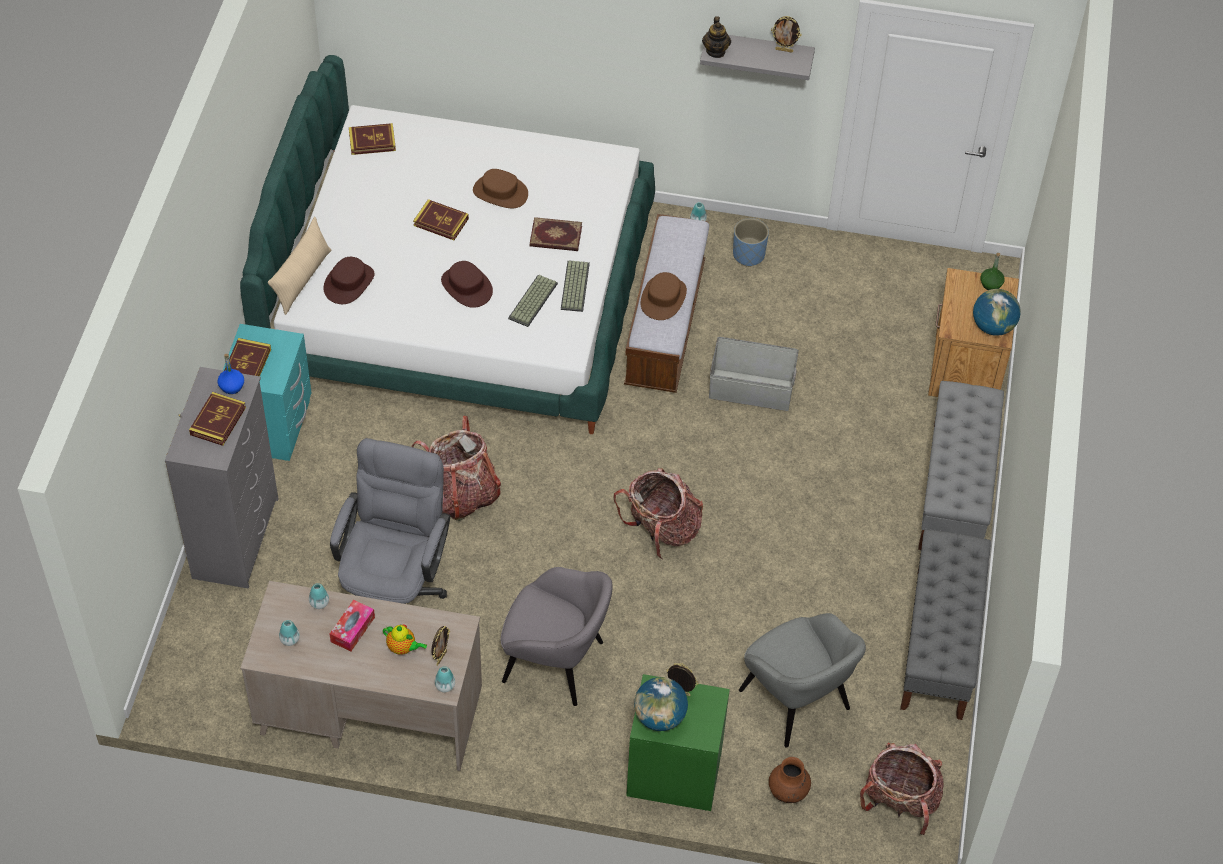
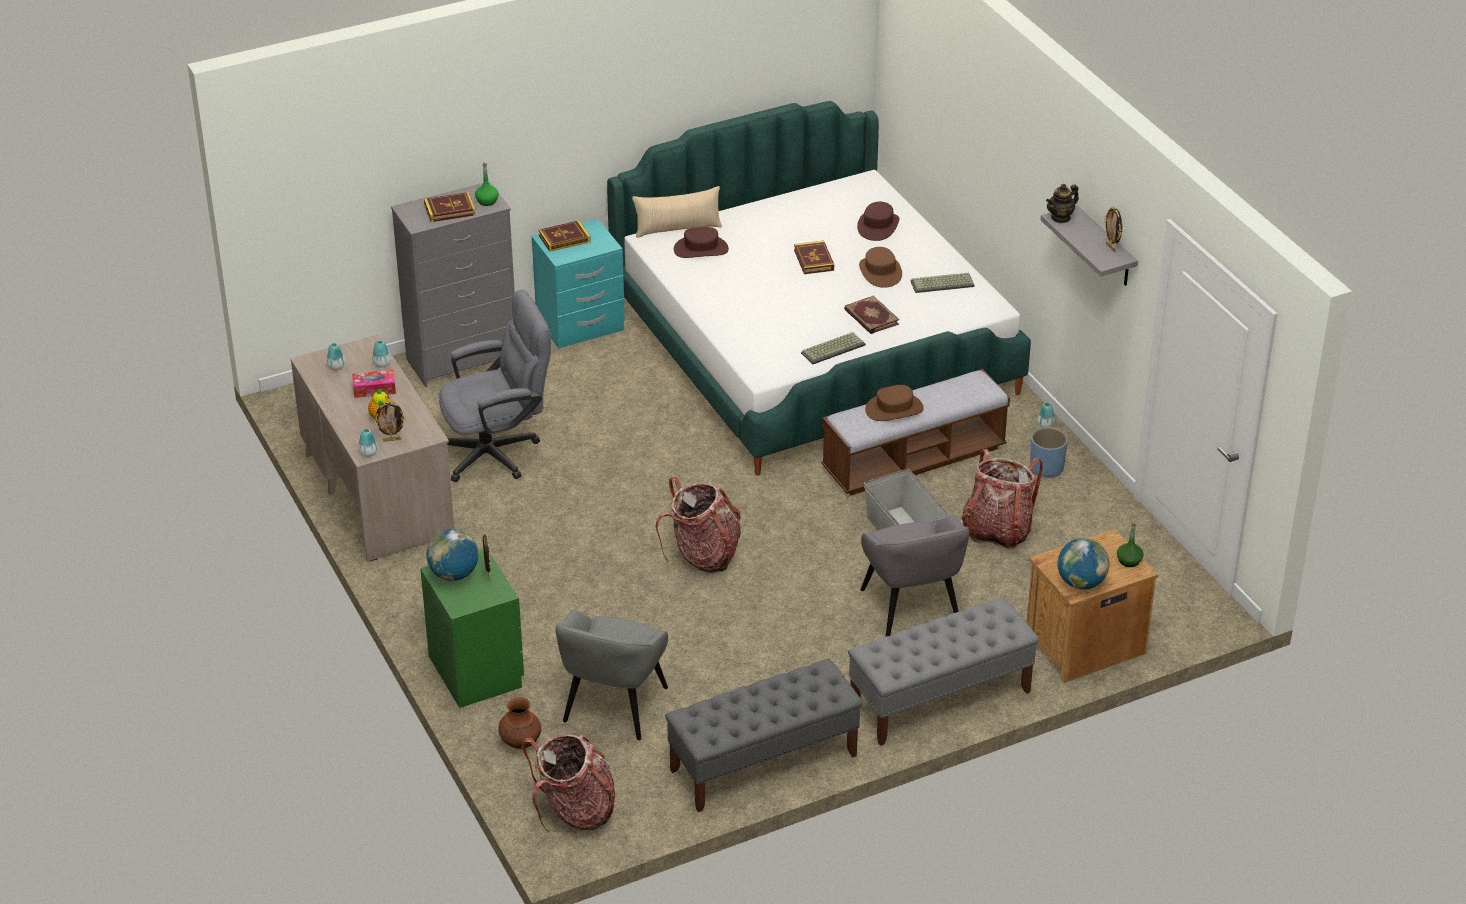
camera: 55 degrees right, 15 degrees down
(232, 386) = (487, 201): blue bottle -> green bottle
(372, 141) = (850, 194): book -> none
(461, 495) = (620, 441): backpack -> backpack (997, 530)
(466, 287) = (765, 301): brown hat -> brown hat (878, 226)
(533, 302) = (791, 337): keyboard -> keyboard (942, 284)
(556, 663) = (515, 561): grey armchair -> grey armchair (911, 608)

